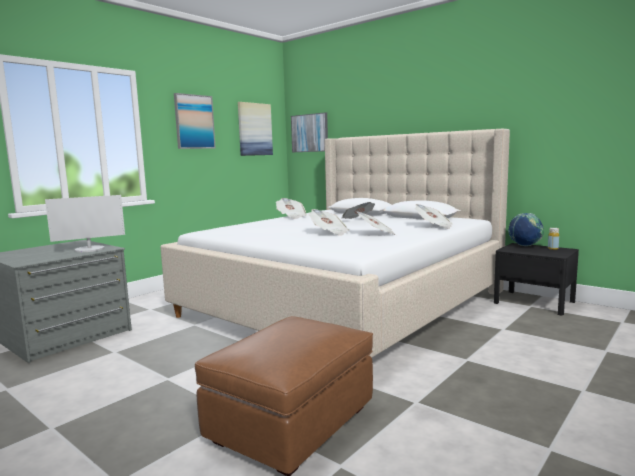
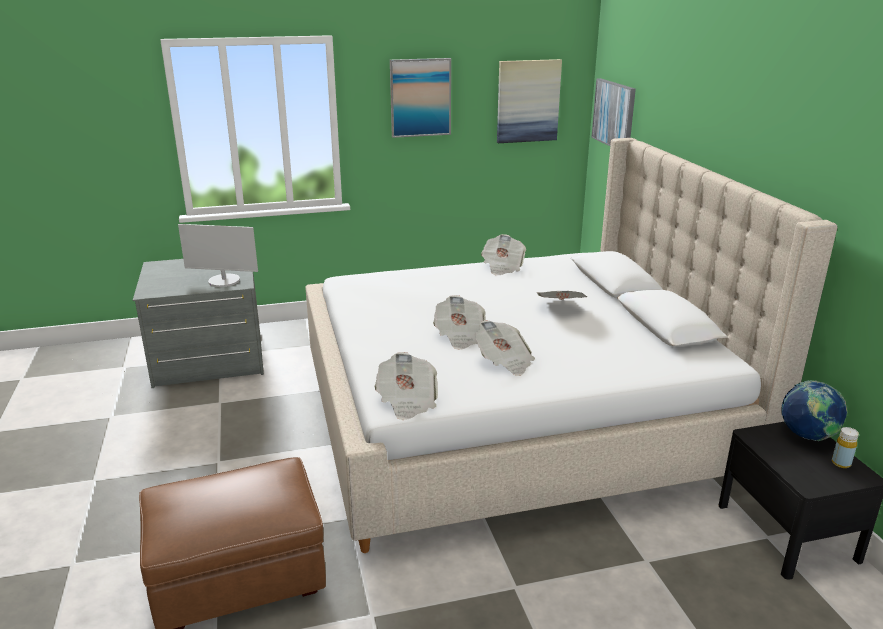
camera: 35 degrees right, 15 degrees up
(434, 227) = (618, 367): newspaper -> newspaper (407, 401)

